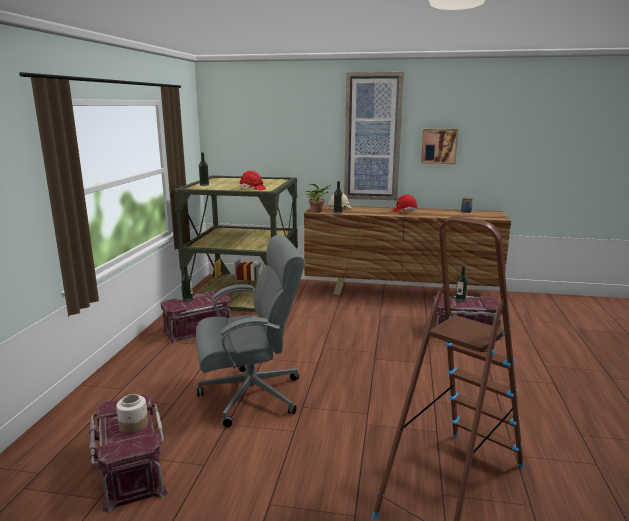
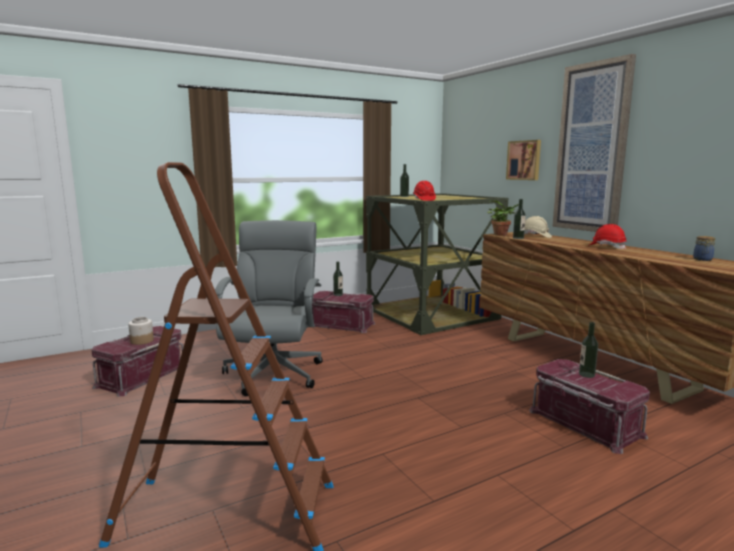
camera: 50 degrees right, 5 degrees down
(251, 395) = (273, 374): grey office chair -> grey office chair turned 120 degrees counterclockwise
(439, 146) = (680, 157): picture -> picture (524, 160)

